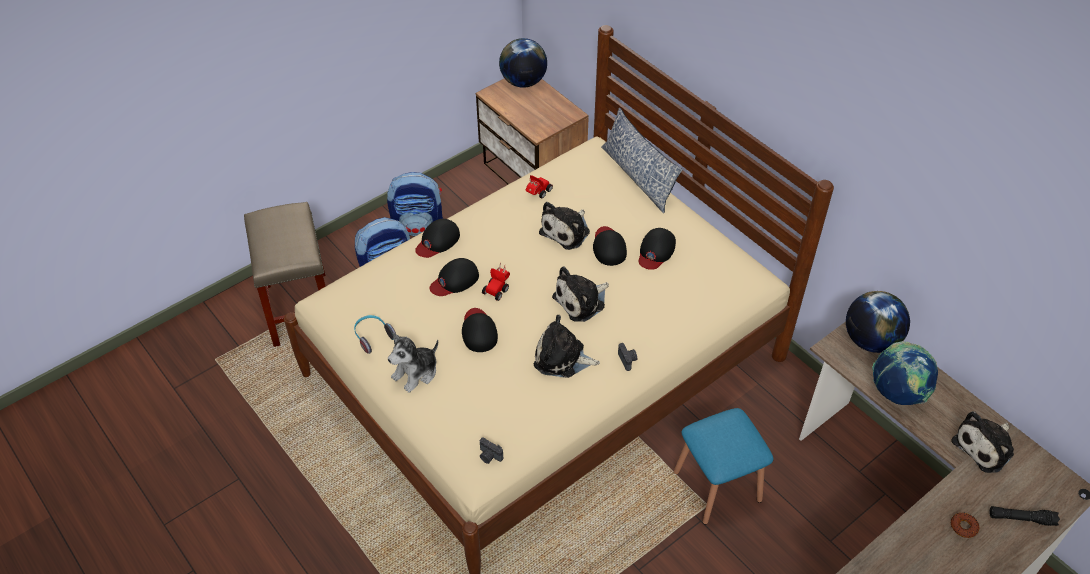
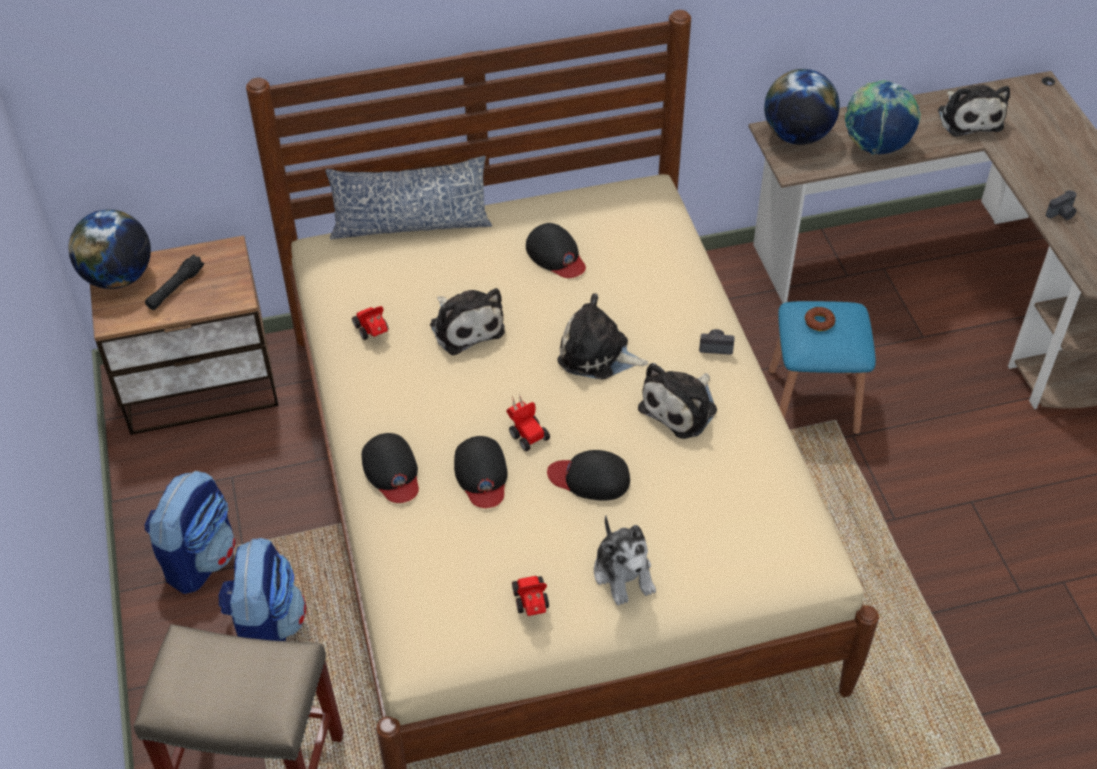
camera: 65 degrees left, 0 degrees up
(373, 337) = (532, 604): headphones -> toy car
(489, 456) = (802, 536): camera -> camera (1061, 214)
(582, 301) = (597, 355): plush toy -> plush toy turned 120 degrees clockwise
(608, 247) = (521, 296): black cap -> none
(963, 527) = (1057, 174): donut -> donut (819, 322)
(1021, 519) = (1061, 133): black flashlight -> black flashlight (175, 288)

